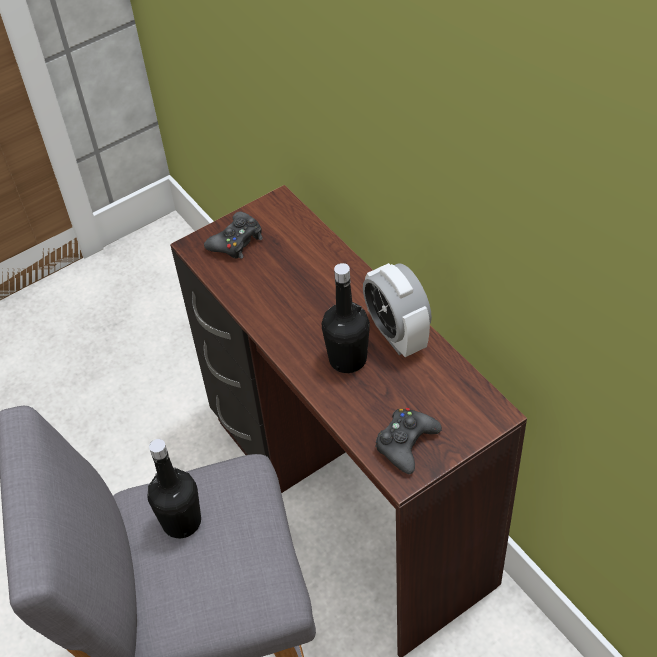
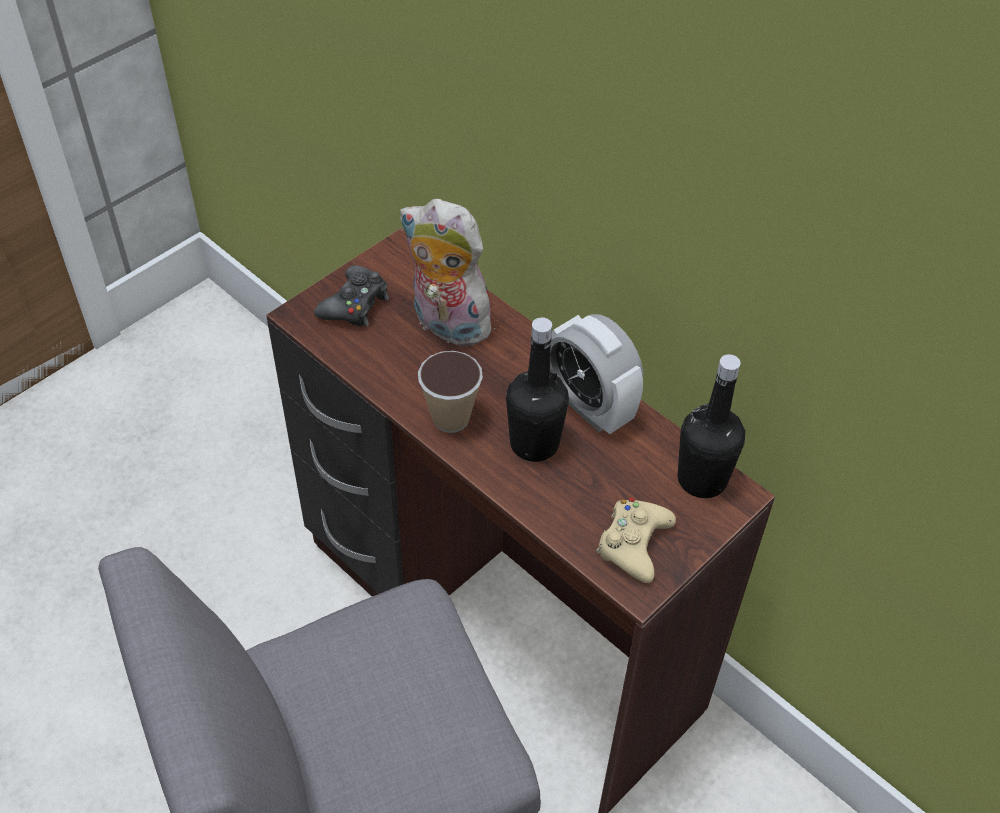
camera: 15 degrees left, 0 degrees up
(181, 522) = (346, 680): black bottle -> black bottle (702, 479)
(289, 334) = (451, 418): none -> cup
(301, 262) = (446, 325): none -> plush toy
(406, 443) = (633, 544): black game controller -> beige game controller

